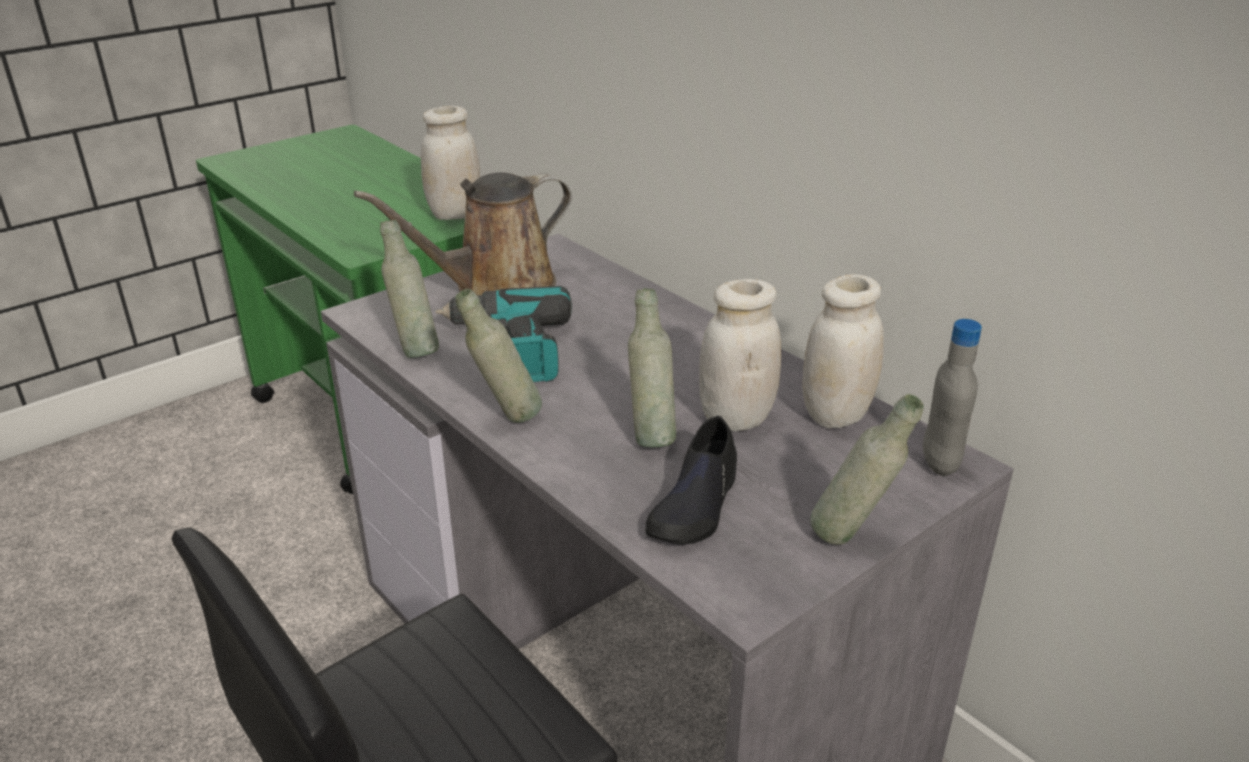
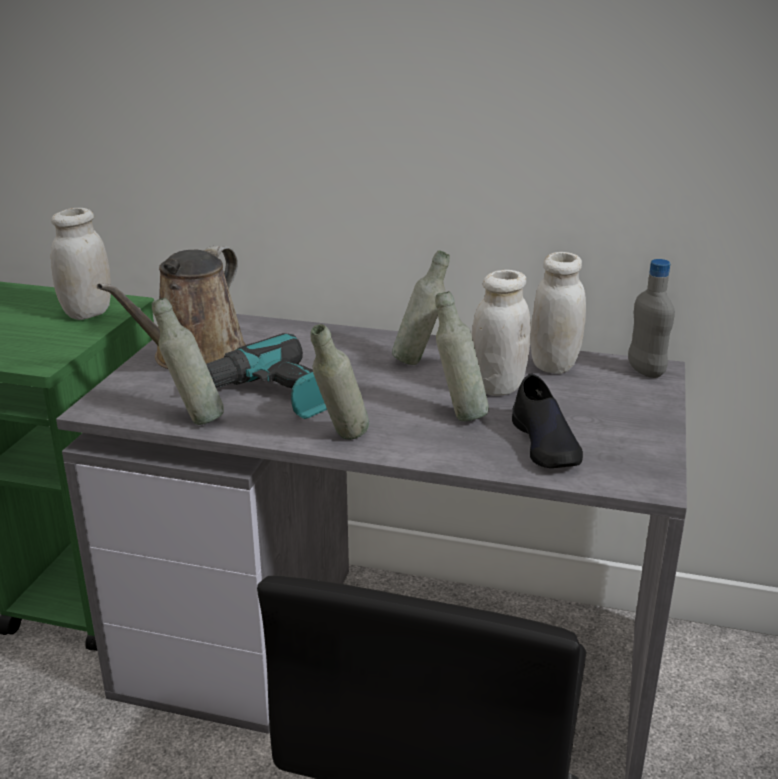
camera: 35 degrees left, 5 degrees down
(853, 539) = (658, 427): grey bottle -> grey bottle (419, 361)

